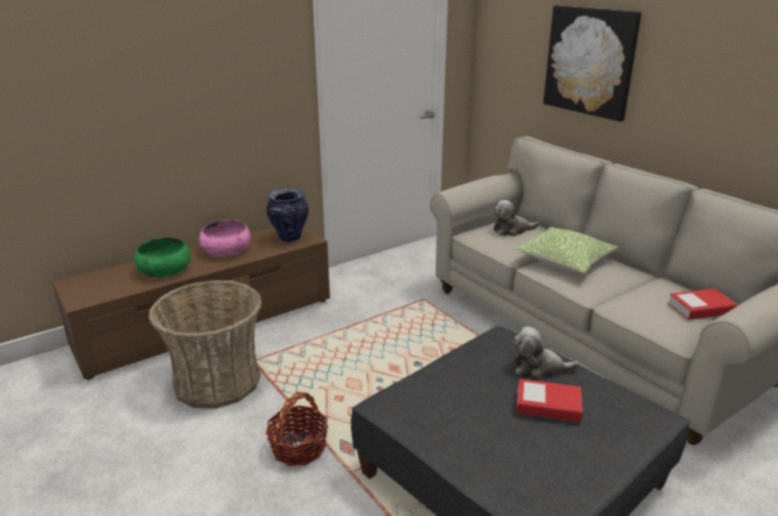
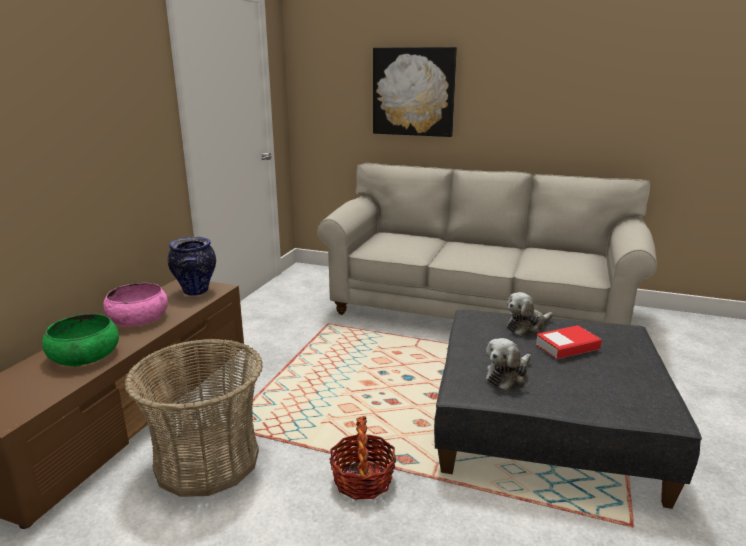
camera: 35 degrees left, 5 degrees down
(512, 230) = (393, 240): plush toy -> plush toy (507, 376)
(564, 261) = (456, 252): pillow -> none
(701, 309) = (578, 257): book -> none

